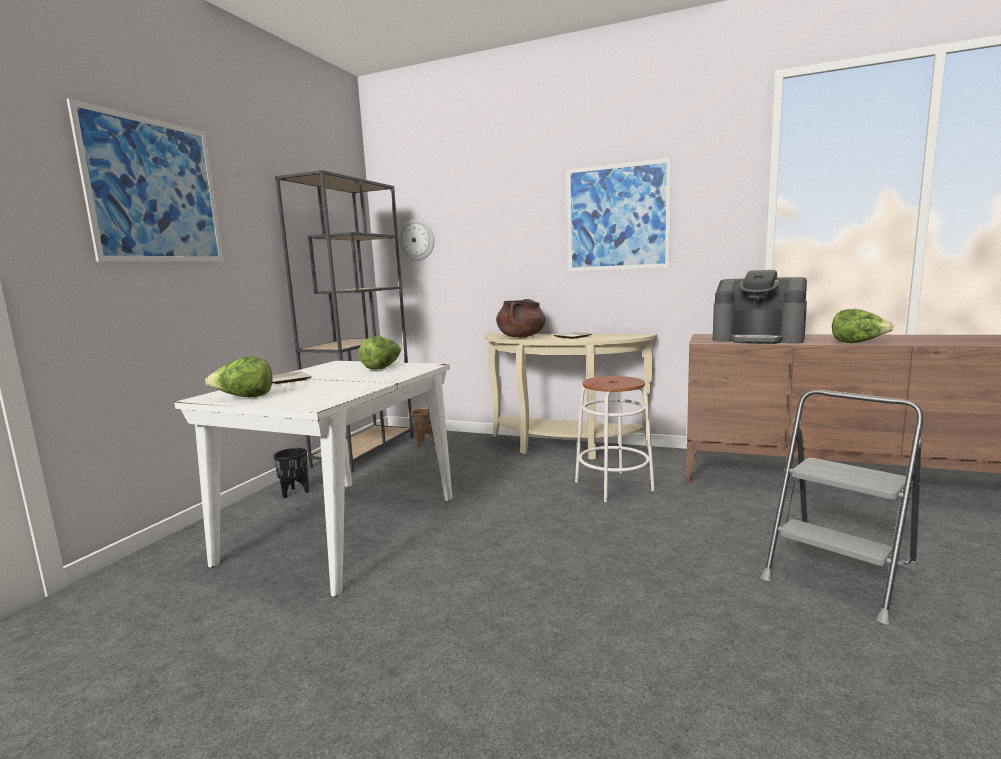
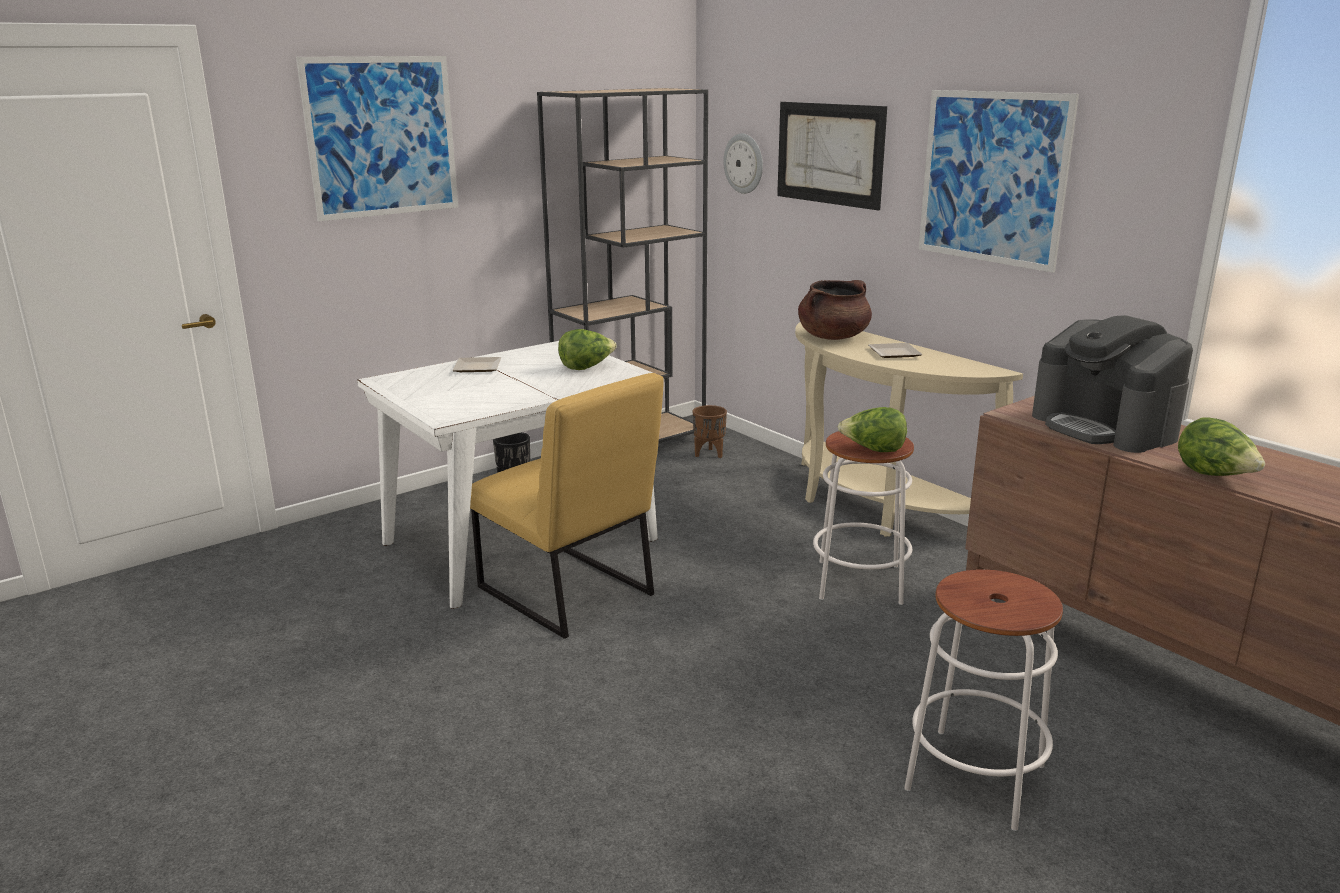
camera: 30 degrees right, 10 degrees up
(245, 398) = (410, 389): lettuce -> lettuce (873, 450)
(426, 552) = (567, 593): none -> yellow chair
(489, 222) = (829, 154): none -> picture
(842, 572) = (975, 777): grey step ladder -> white stool

